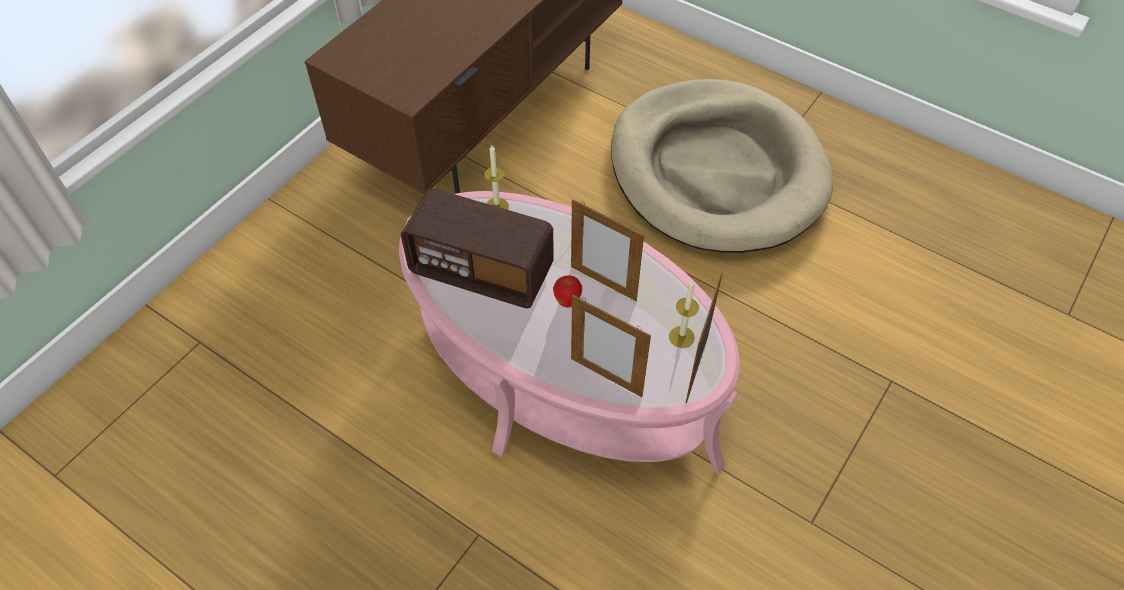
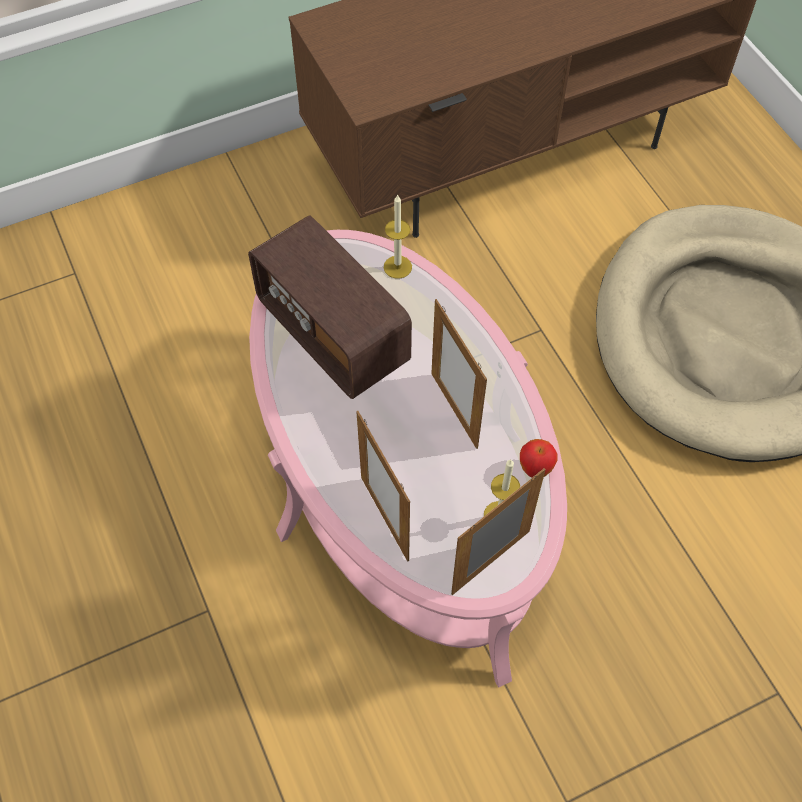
camera: 30 degrees right, 5 degrees up
(567, 302) = (400, 412): apple -> apple (535, 470)

